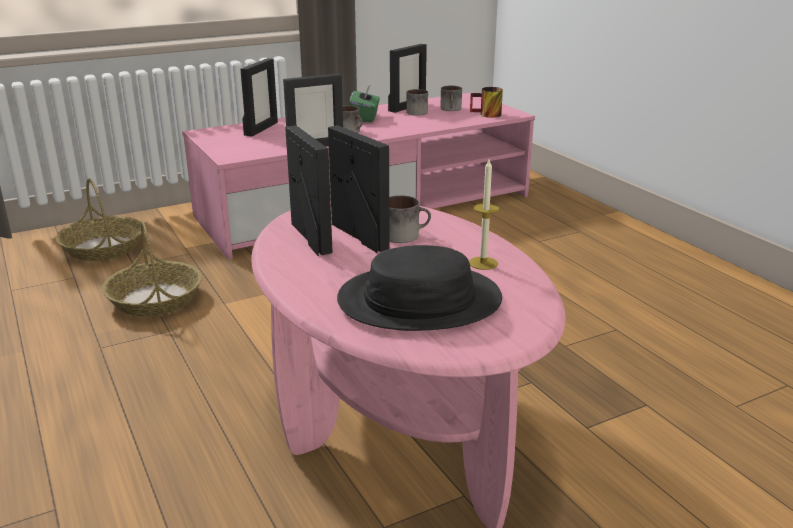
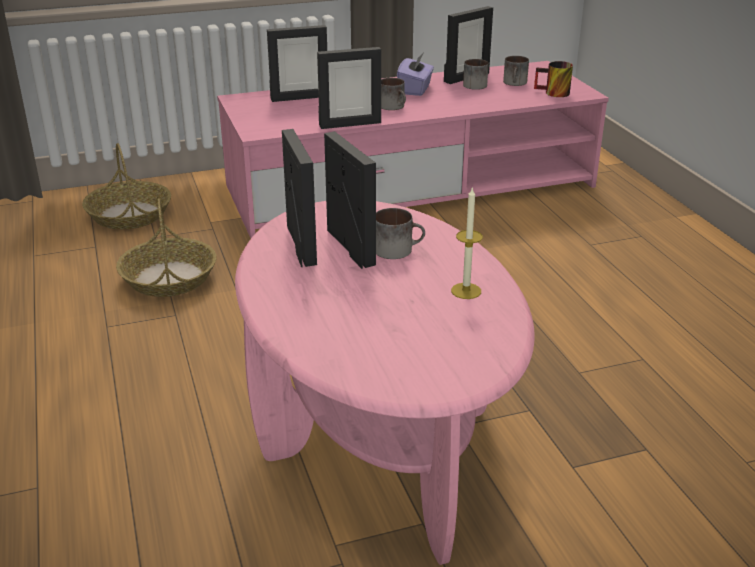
camera: 10 degrees right, 5 degrees up
(261, 129) = (299, 97): picture frame -> picture frame turned 45 degrees clockwise
(365, 118) = (415, 89): green tissue box -> purple tissue box
(419, 301) = (384, 329): black hat -> none

